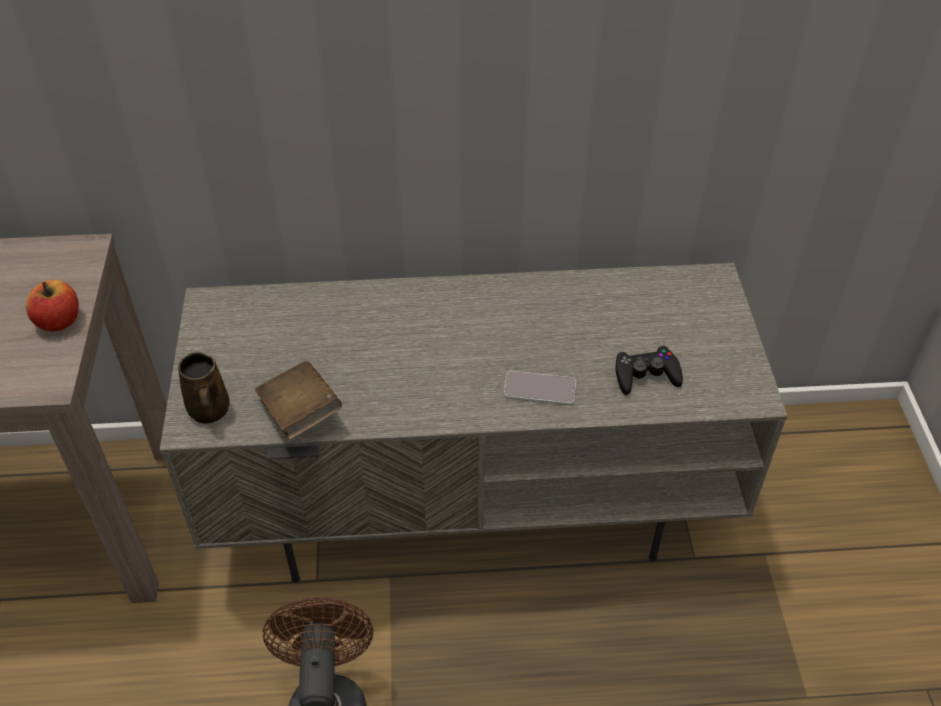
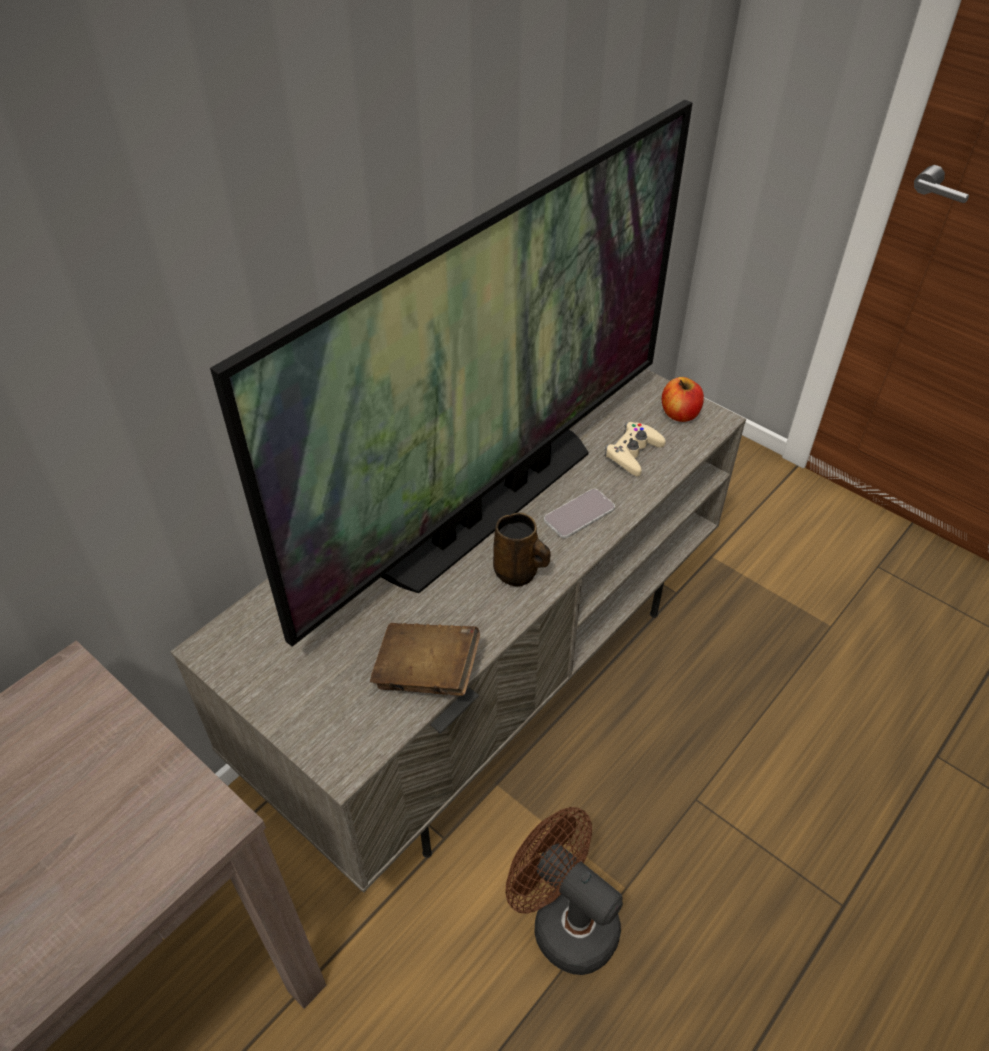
camera: 45 degrees left, 0 degrees up
(59, 321) = (138, 758): apple -> apple (680, 414)
(209, 411) = (343, 736): brown mug -> brown mug (518, 573)
(483, 336) = (488, 505): none -> television
(645, 375) = (633, 453): black game controller -> beige game controller

